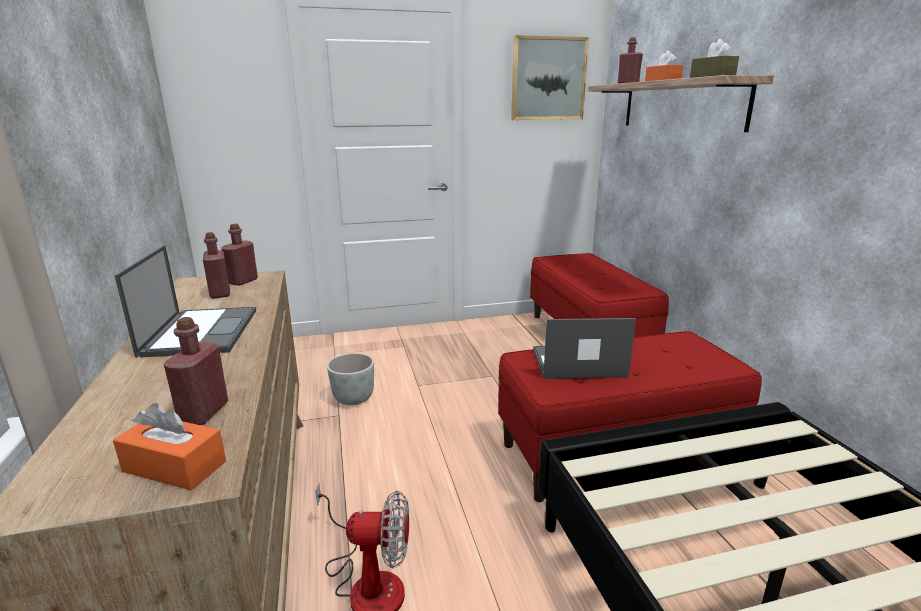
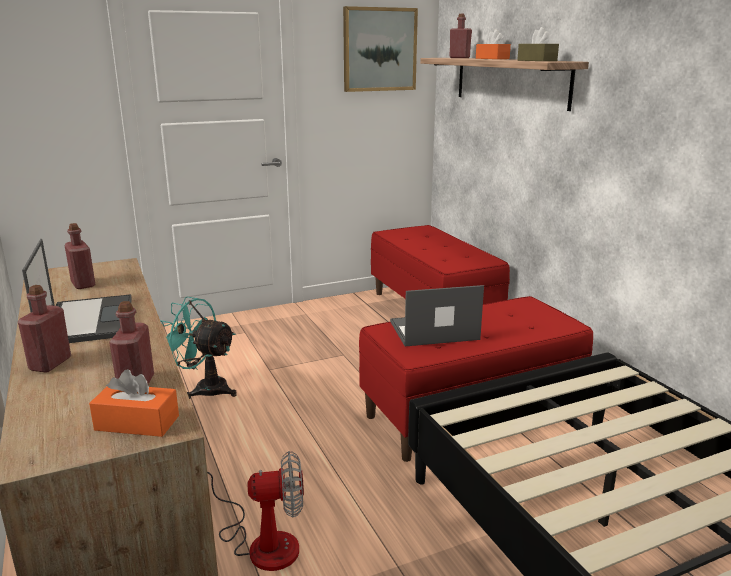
camera: 10 degrees left, 0 degrees up
(243, 281) = (99, 271): red bottle -> red bottle (50, 364)
(353, 399) = (205, 388): grey planter -> turquoise fan

